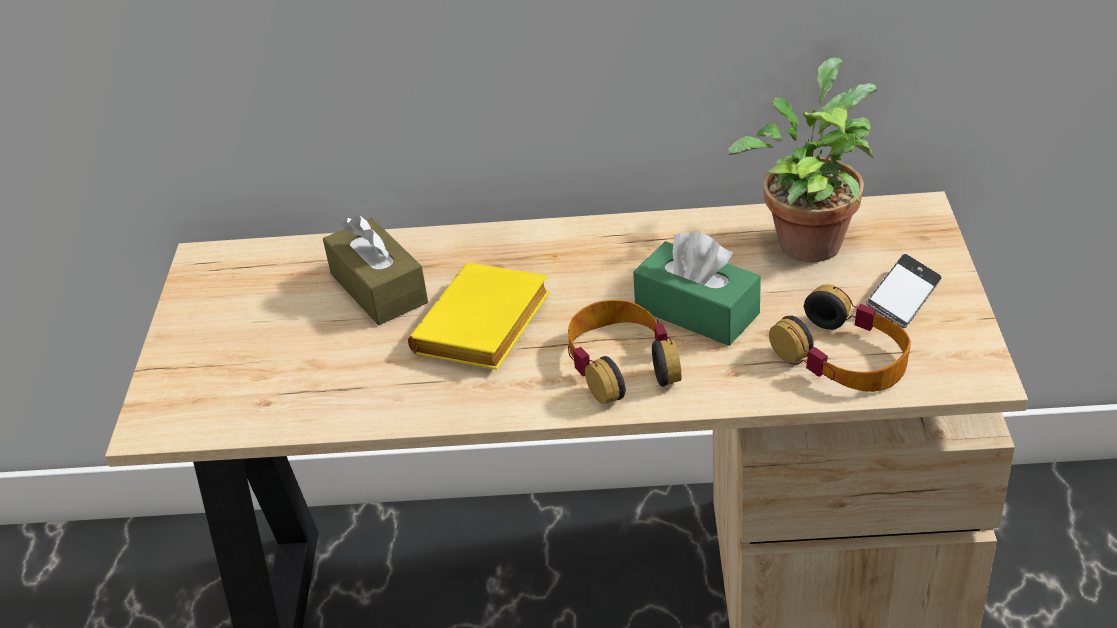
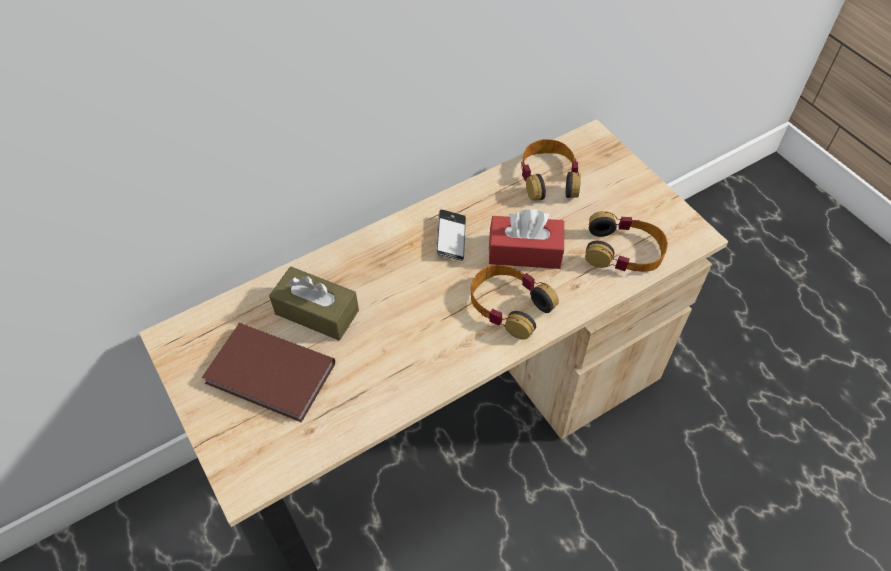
camera: 35 degrees left, 15 degrees up
(272, 333) = (270, 376): none -> brown book
(484, 329) = (410, 315): yellow book -> none
(697, 311) = (525, 252): green tissue box -> red tissue box
(808, 238) = (548, 177): potted plant -> headphones
(903, 297) = (626, 199): phone -> phone (451, 238)

